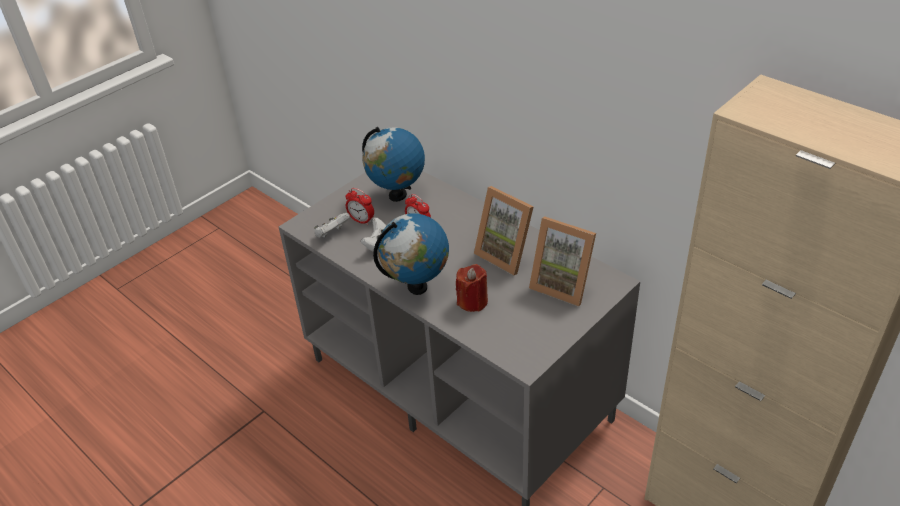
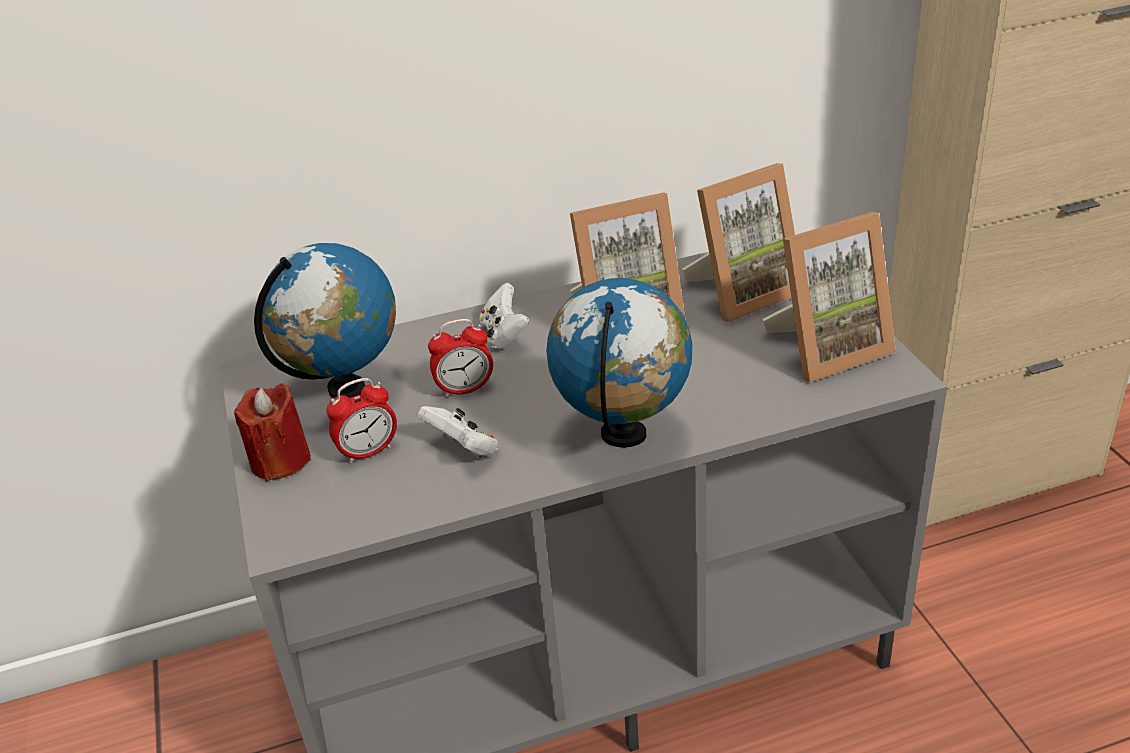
camera: 60 degrees left, 5 degrees down
(332, 234) = (364, 501): white game controller -> white game controller (504, 335)
(472, 301) = (712, 385): red candle -> red candle (280, 461)
(532, 331) = (827, 348): none -> picture frame

